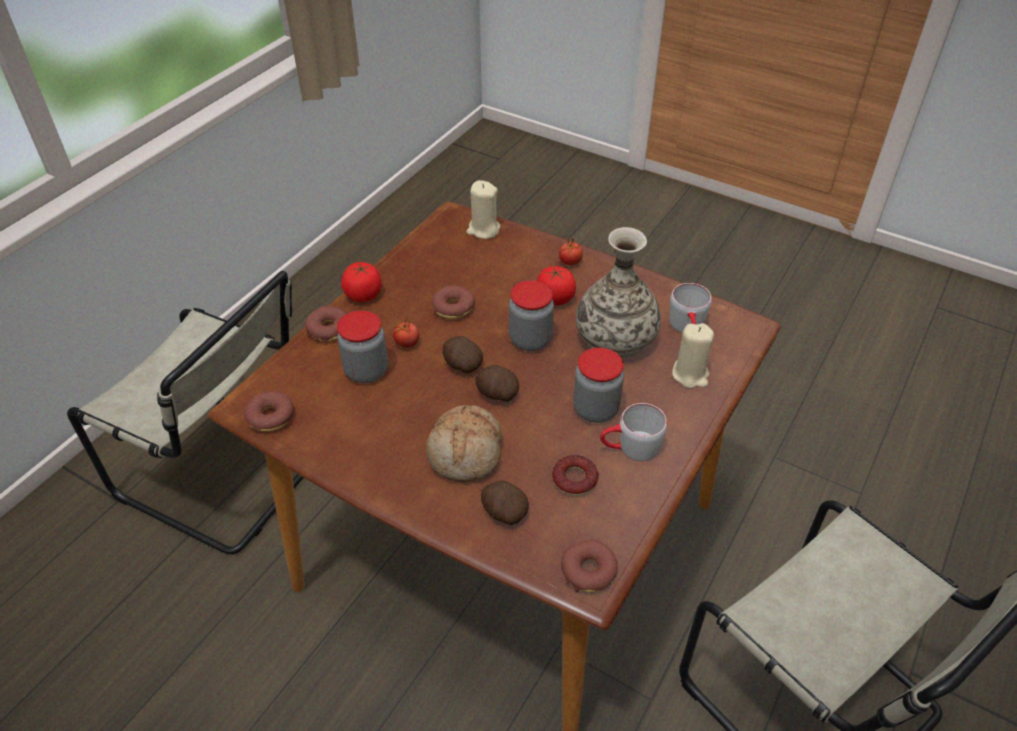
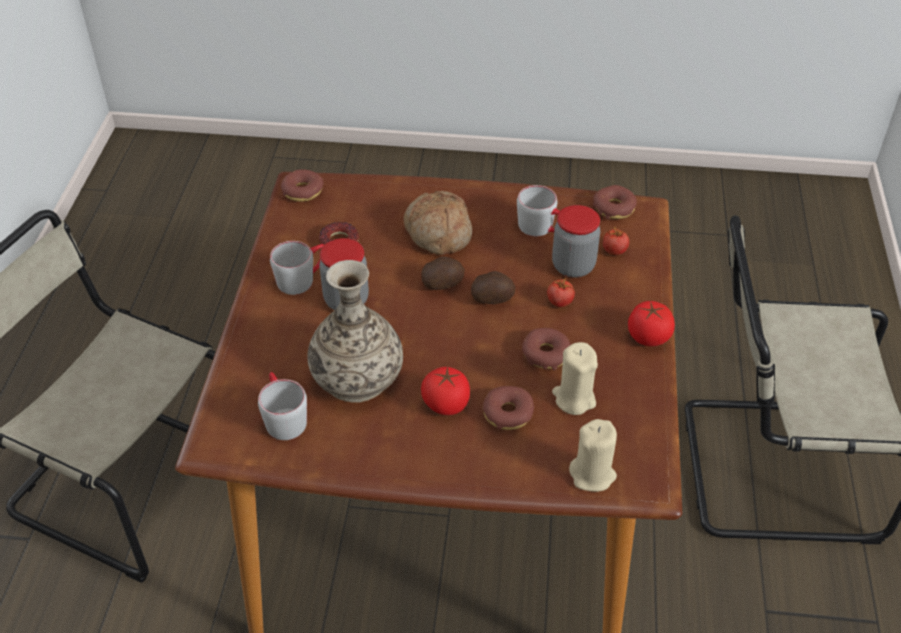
camera: 155 degrees right, 0 degrees up
(329, 329) = (644, 291): donut -> donut (508, 413)
(359, 419) = (543, 228): none -> grey mug
(503, 512) = (383, 205): potato -> none
(530, 340) = (444, 346): jar -> none
(570, 262) = (456, 462): tomato -> tomato (614, 251)
(690, 374) = (266, 363): beige candle -> beige candle (574, 398)

